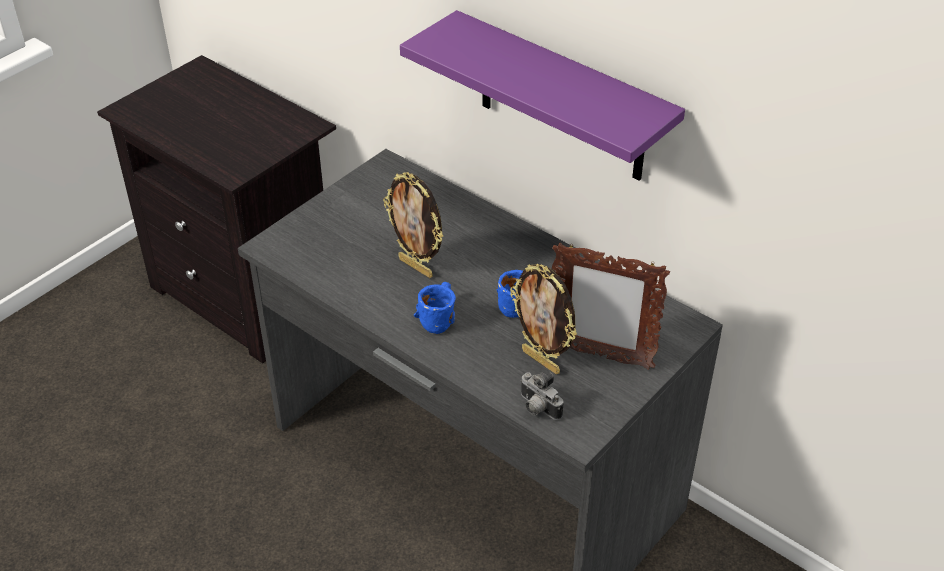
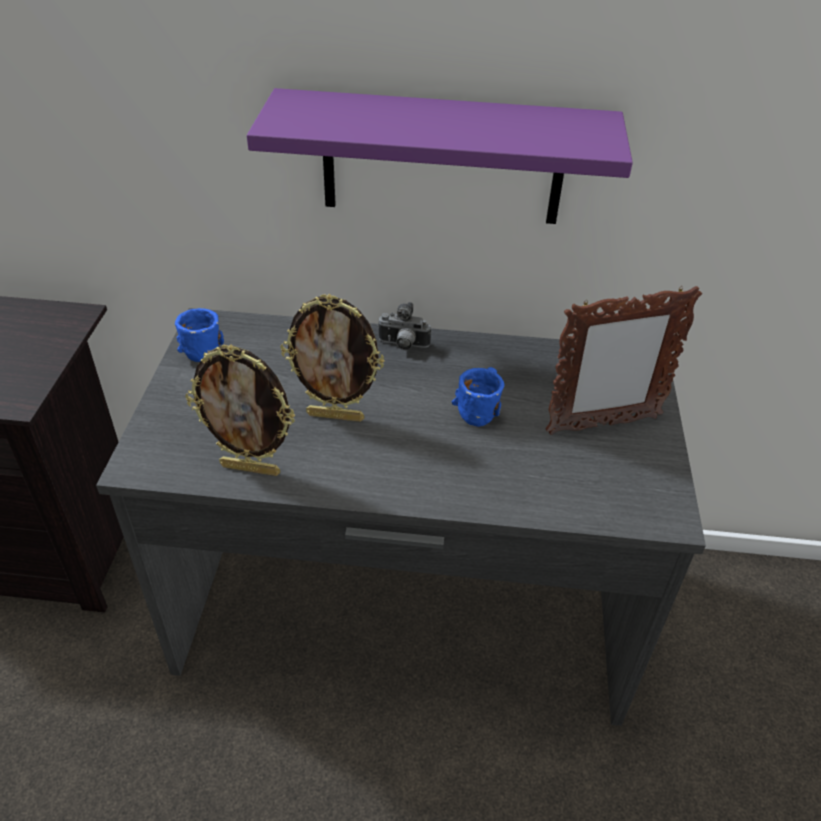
camera: 35 degrees left, 0 degrees up
(437, 316) = (407, 459): blue mug -> blue mug (198, 346)
(537, 408) = (602, 509): camera -> camera (403, 345)
(542, 361) = (556, 456): picture frame -> picture frame (251, 468)

